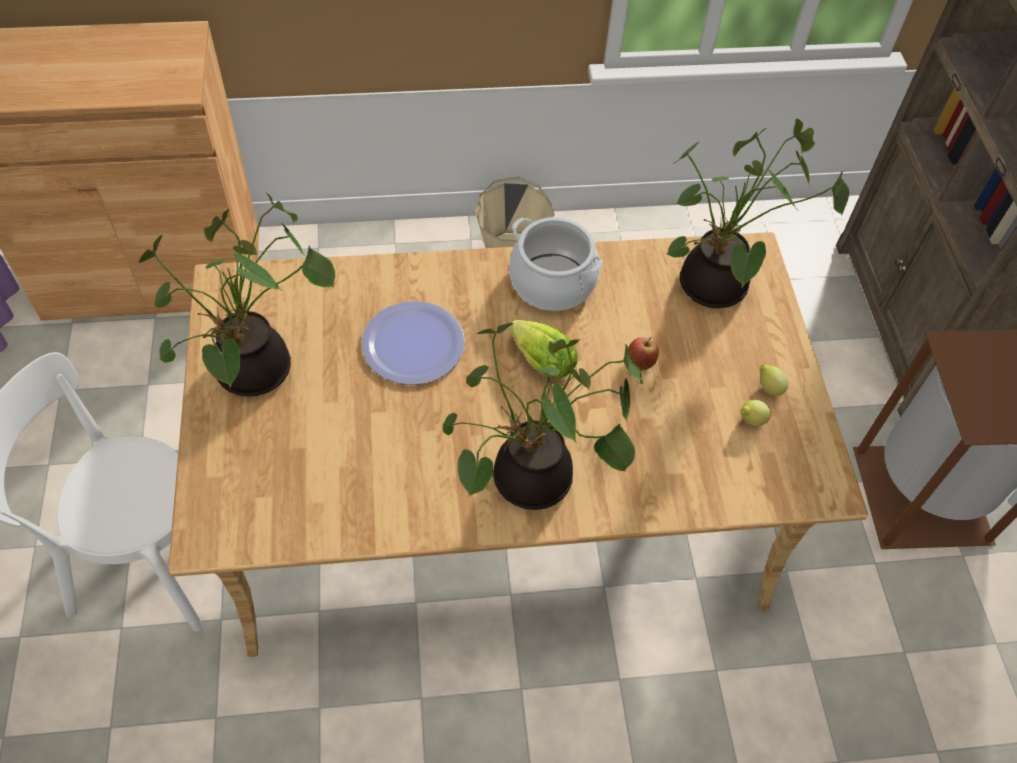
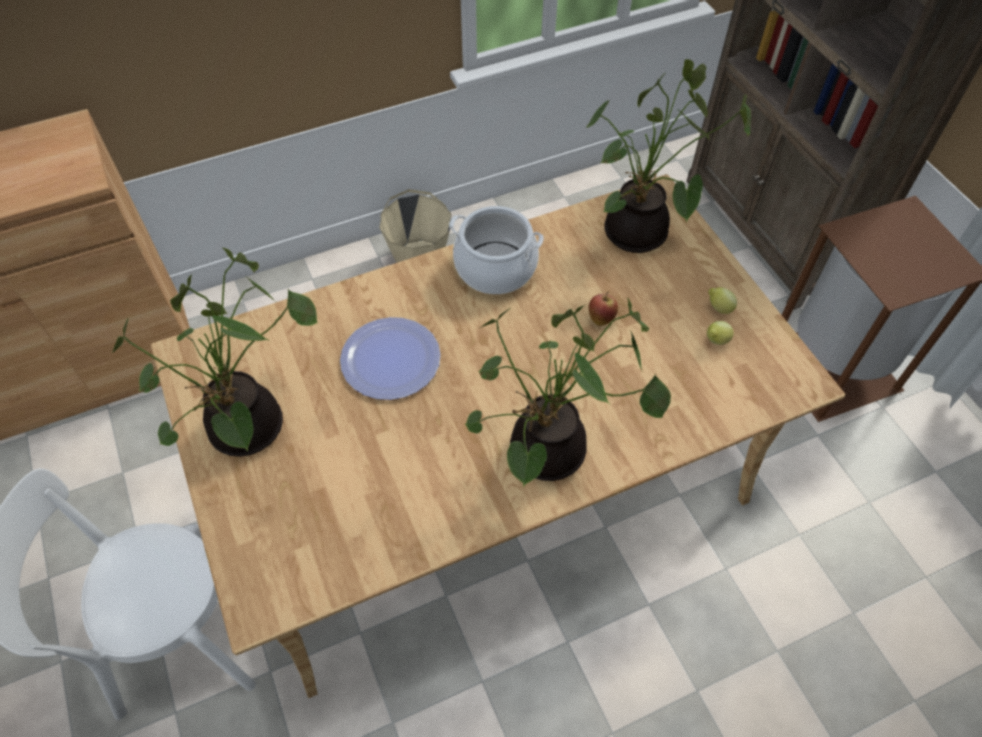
camera: 15 degrees left, 0 degrees up
(539, 359) = (511, 340): lettuce -> none

